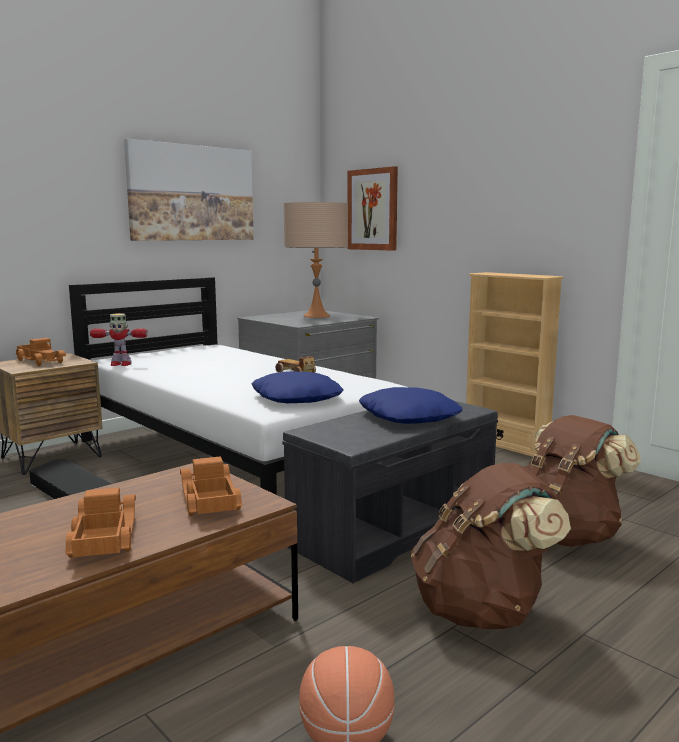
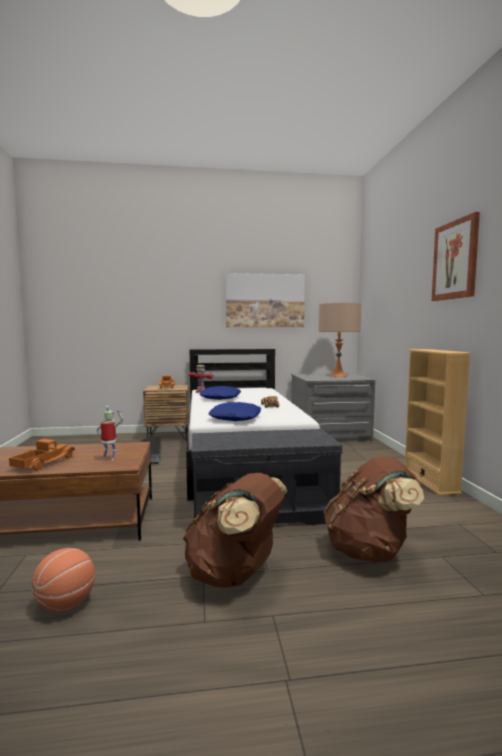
camera: 35 degrees right, 5 degrees down
(208, 500) = (110, 459): toy truck -> toy robot
(373, 209) = (379, 307): picture -> picture (455, 260)
(409, 416) = (275, 438): blue pillow -> blue pillow (221, 398)

